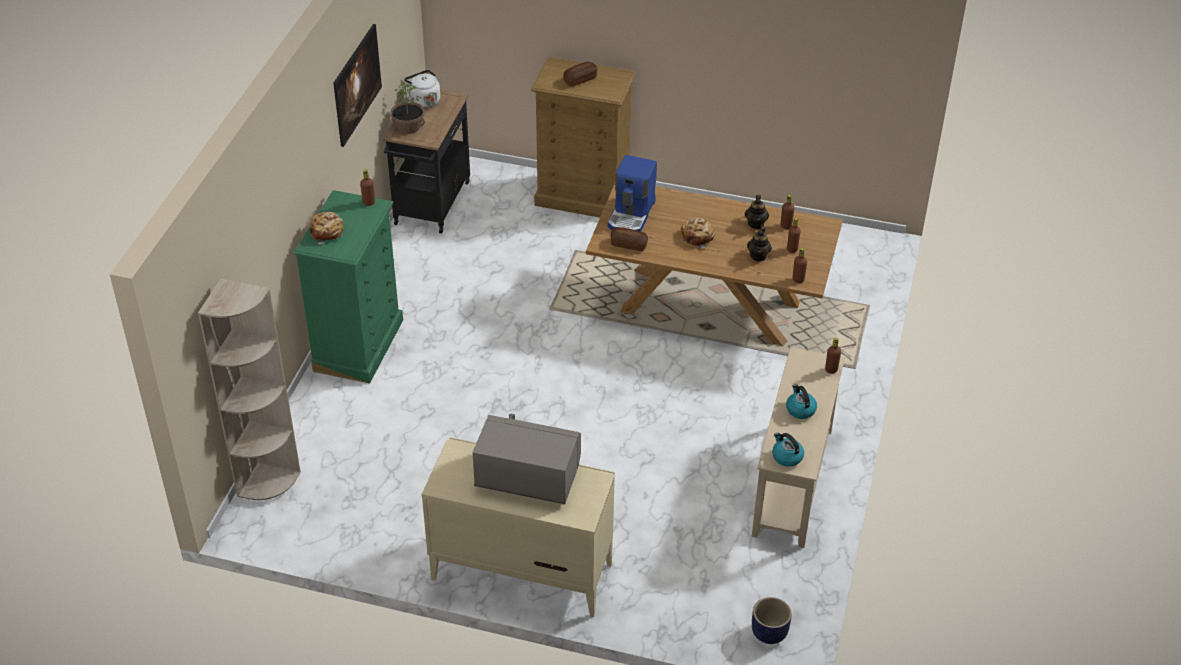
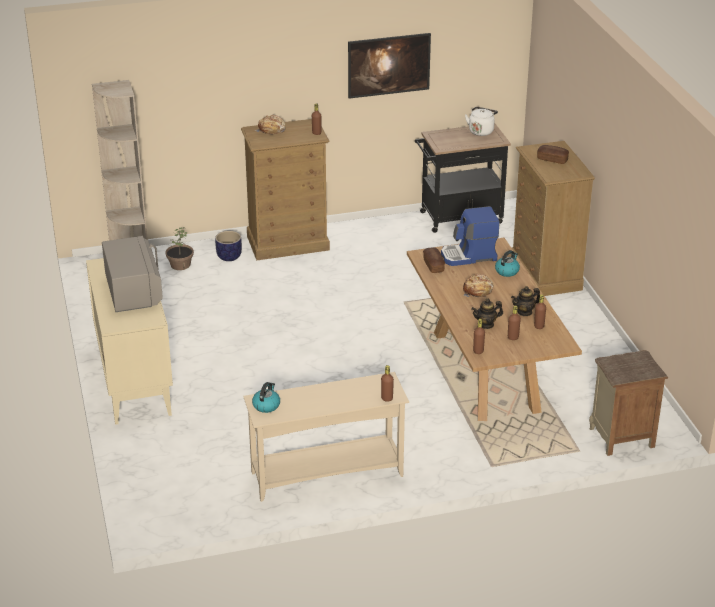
camera: 60 degrees right, 10 degrees down
(359, 344) = (288, 243): green dresser -> brown dresser
(408, 127) = (445, 135): potted plant -> potted plant (180, 265)
(768, 632) = (159, 510): planter -> planter (229, 256)
(800, 409) = (325, 396): kettle -> kettle (507, 271)
(866, 272) = (621, 437): none -> beige nightstand

